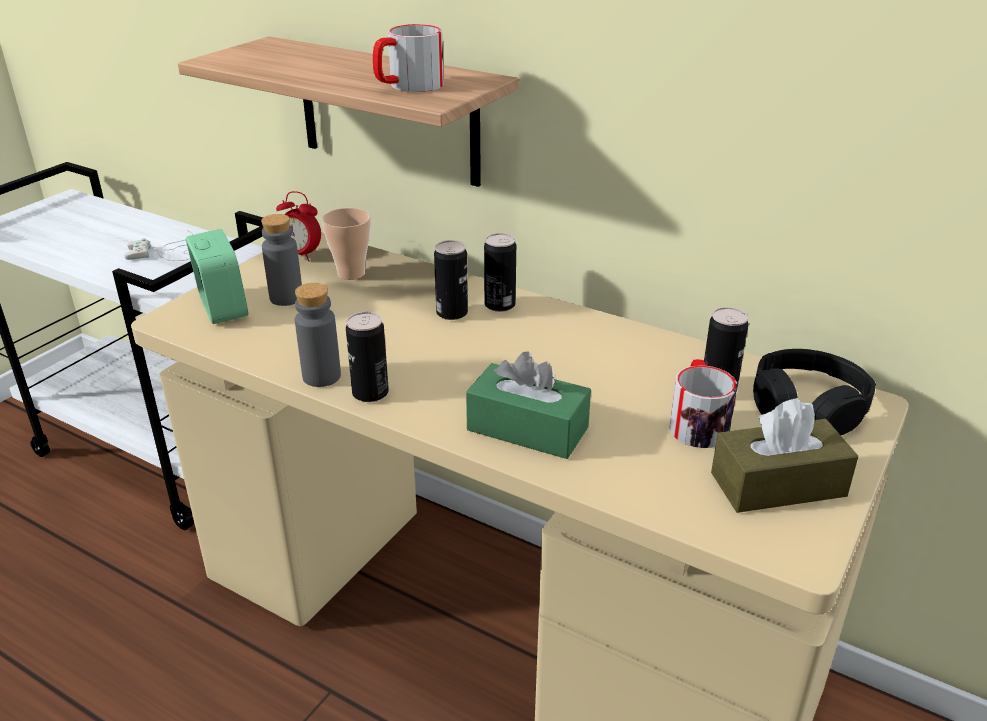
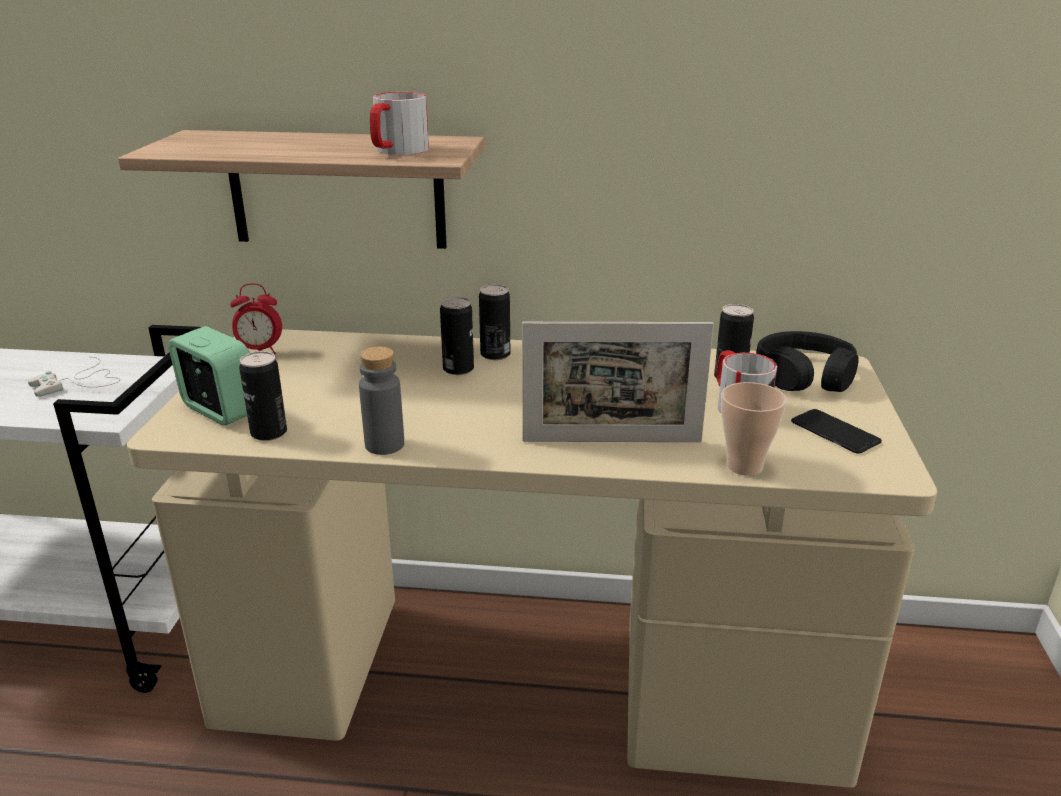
camera: 25 degrees left, 5 degrees down
(286, 298) = (281, 388): grey bottle -> none
(351, 273) = (329, 356): cup -> cup (744, 466)
(370, 393) = (445, 447): can -> can (269, 433)
(527, 429) = (611, 441): green tissue box -> picture frame
(778, 484) = (835, 432): brown tissue box -> phone

